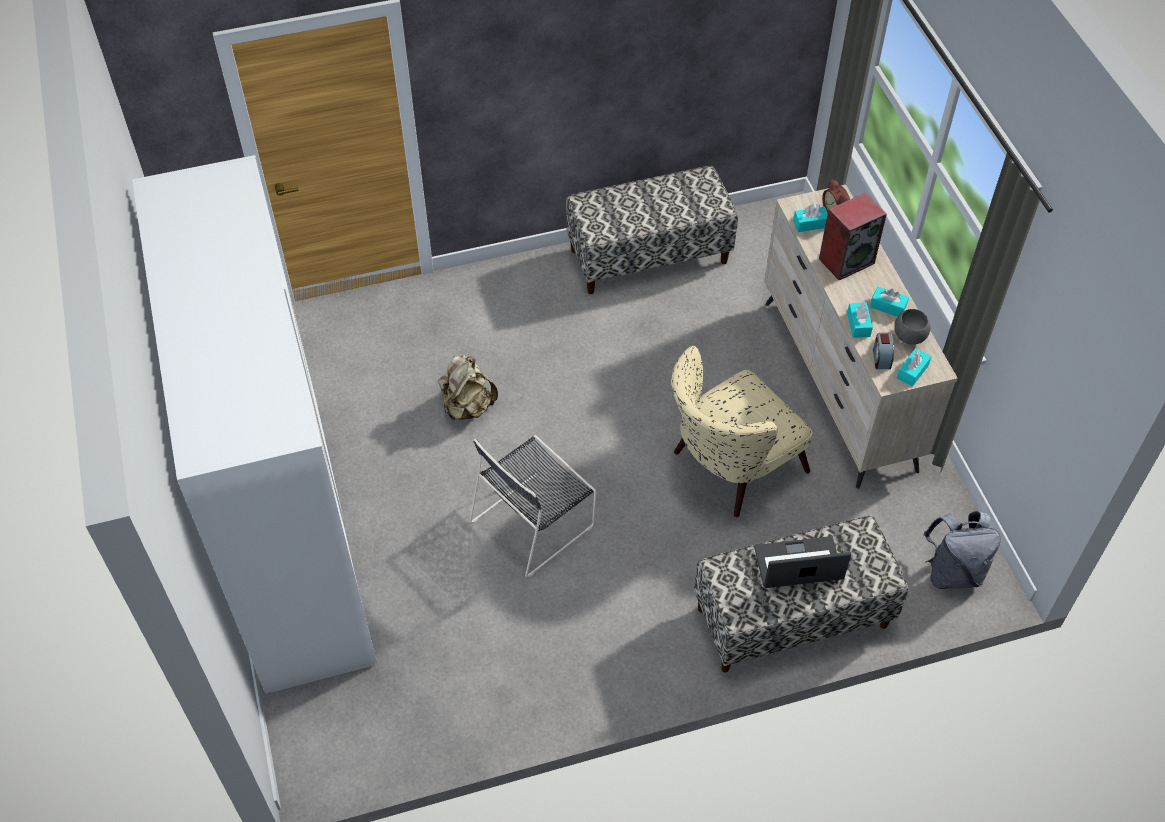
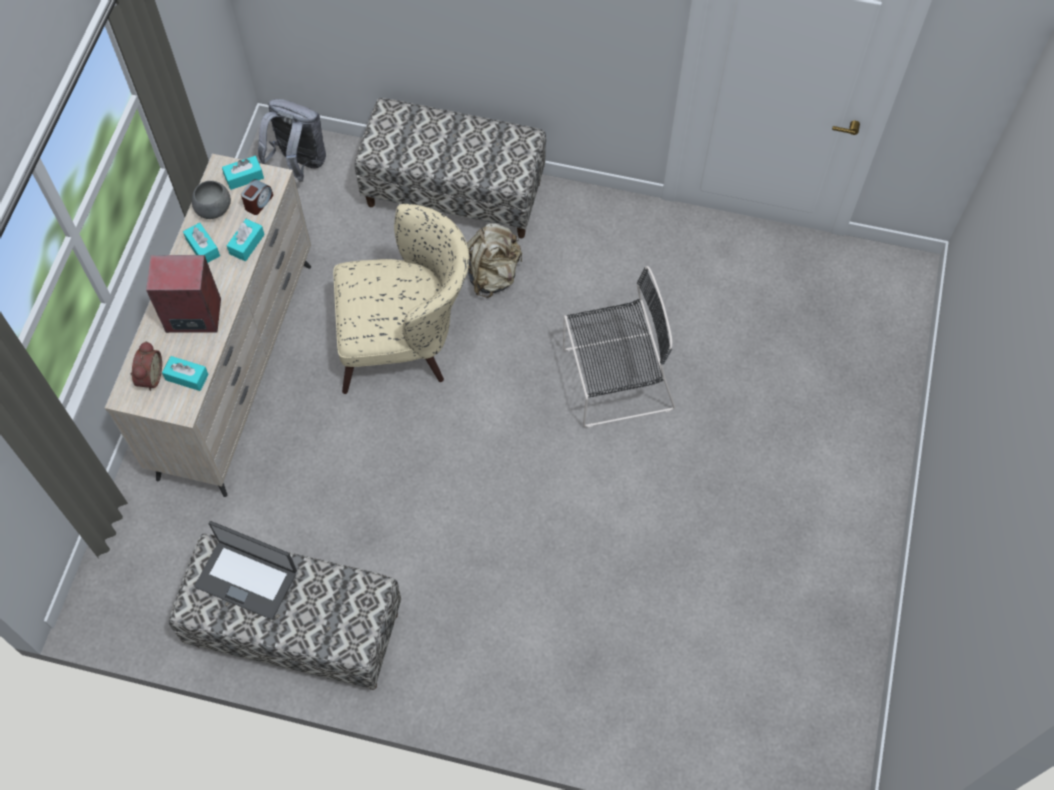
camera: 150 degrees left, 10 degrees up
(293, 537) = (848, 480): white wardrobe -> none
(467, 407) = (610, 537): beige backpack -> beige backpack (493, 275)
(798, 564) = (448, 152): laptop -> laptop (247, 578)

